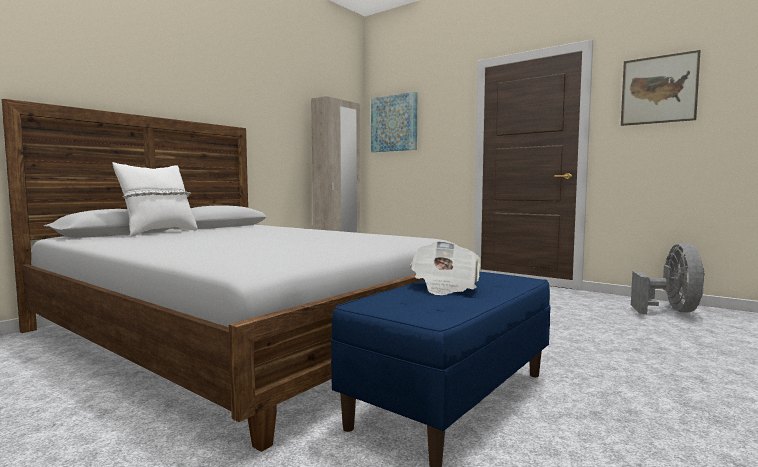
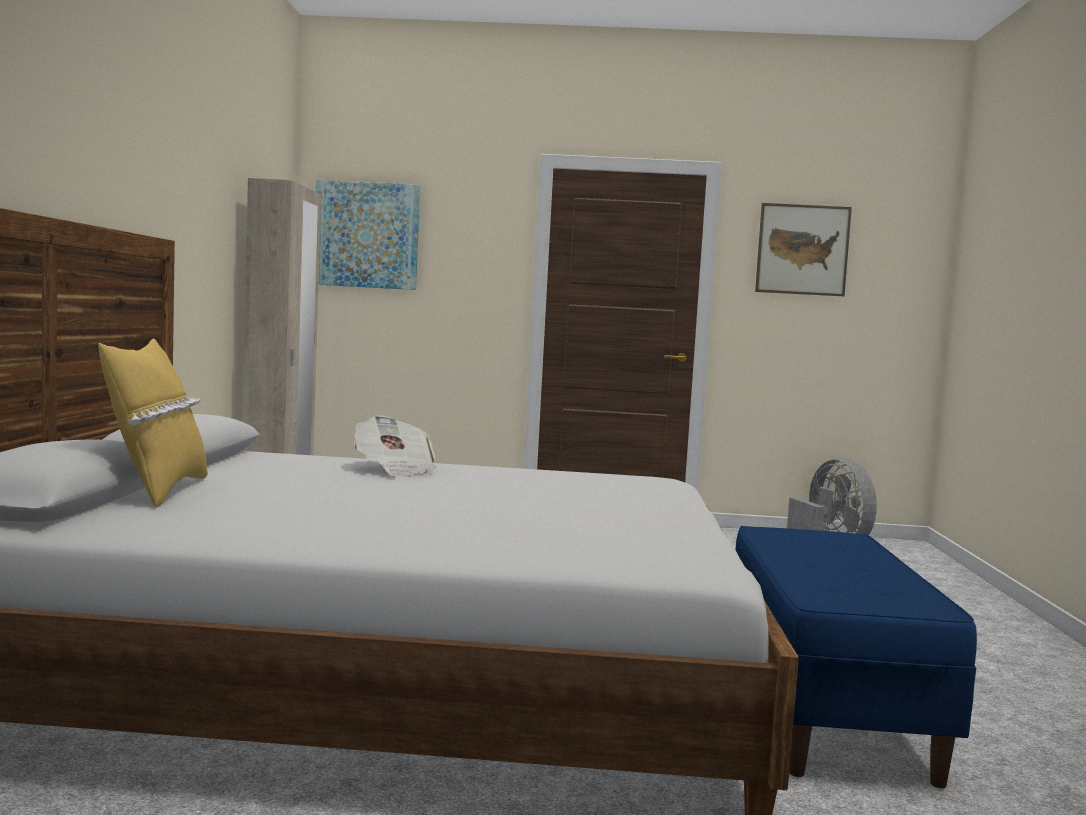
camera: 35 degrees left, 0 degrees up
(158, 232) = (156, 491): white pillow -> yellow pillow
(445, 287) = (813, 559): newspaper -> newspaper (394, 469)

